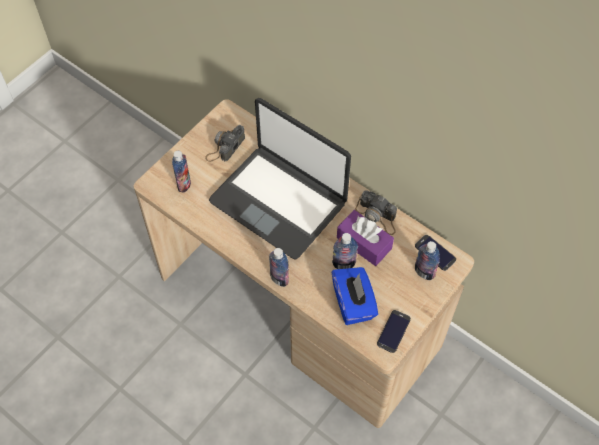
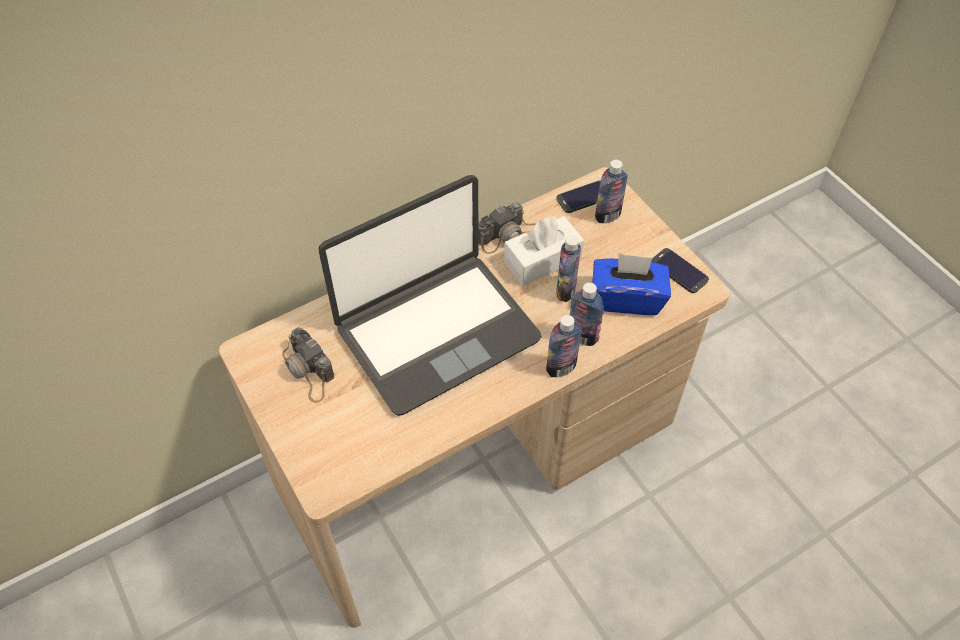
camera: 70 degrees left, 5 degrees down
(184, 184) = (347, 444): bottle -> bottle (582, 336)
(364, 243) = (542, 260): purple tissue box -> white tissue box

